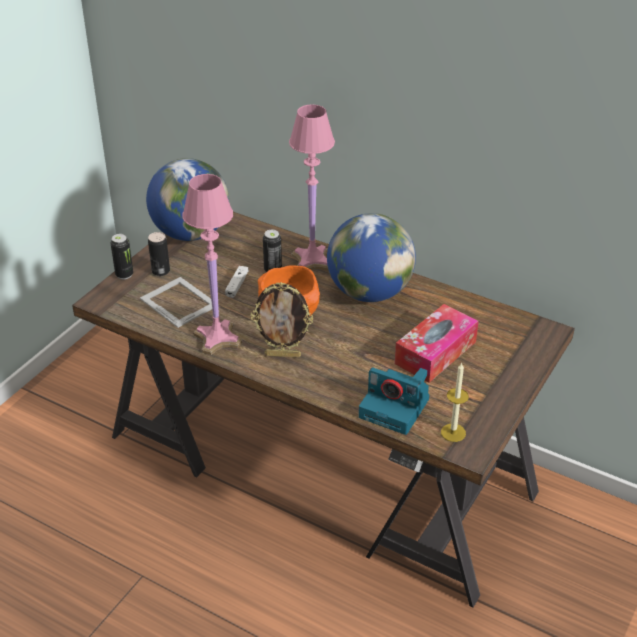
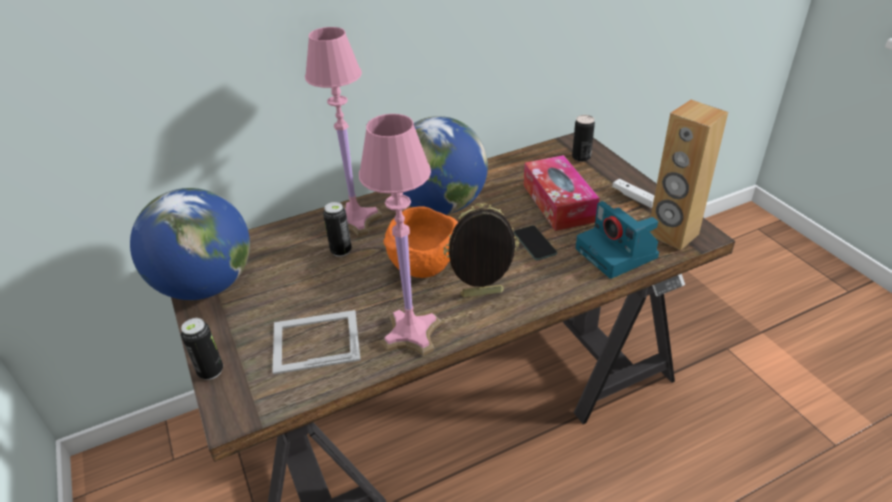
camera: 55 degrees left, 0 degrees up
(161, 271) = (243, 335): can -> can (581, 157)
(237, 285) = (336, 285): white game controller -> white game controller (633, 197)
(283, 355) = (482, 295): picture frame -> picture frame turned 135 degrees counterclockwise
(367, 359) = (534, 243): none -> phone
(396, 408) = (618, 253): camera -> camera turned 90 degrees clockwise
(453, 432) = (672, 234): candle -> brown speaker

